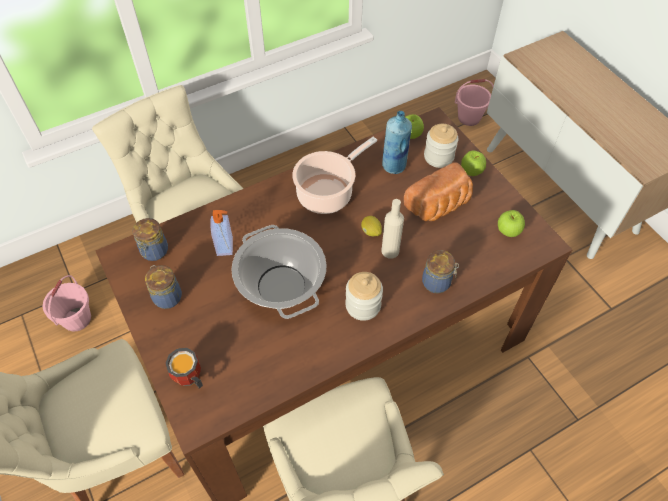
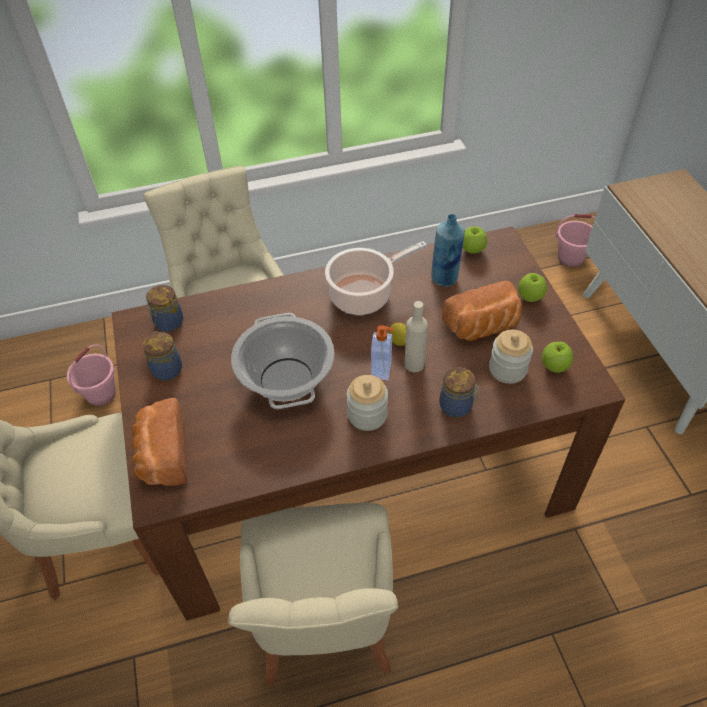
camera: 15 degrees right, 5 degrees down
(189, 380) = (162, 455): mug -> bread
(225, 246) = (241, 330): soap dispenser -> soap dispenser (382, 370)
(438, 157) = (497, 276): jar -> jar (507, 369)

